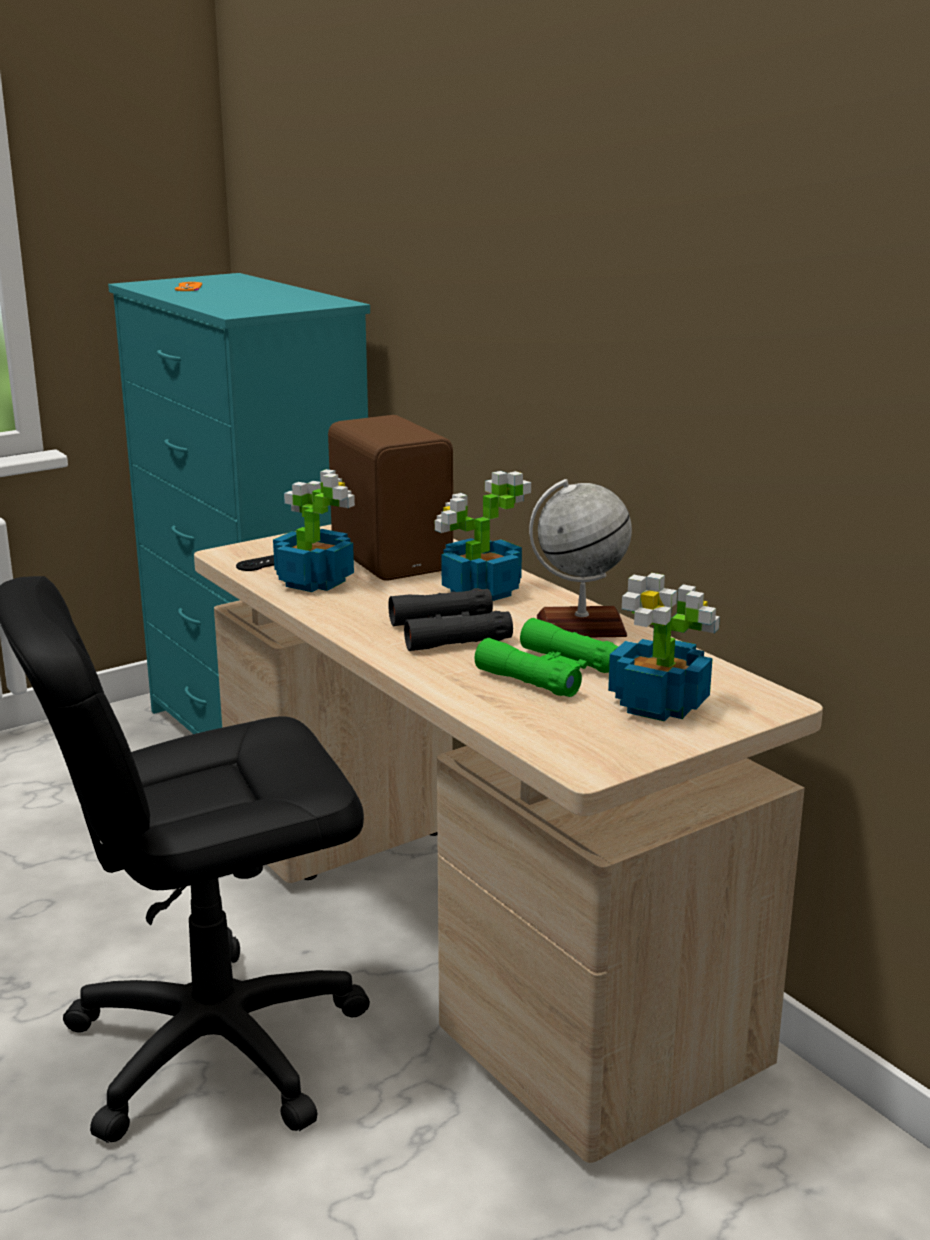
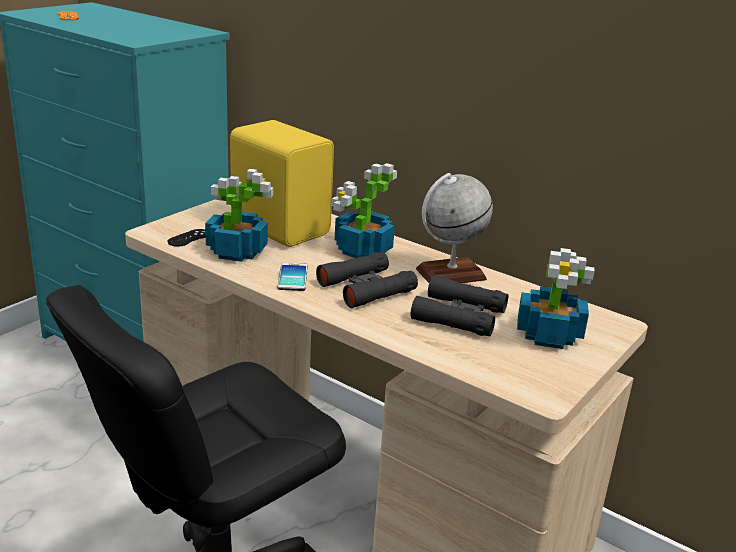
camera: 20 degrees left, 5 degrees up
(362, 613) = (292, 277): none -> phone
(393, 559) = (281, 227): brown speaker -> yellow speaker
(550, 672) = (459, 315): green binoculars -> black binoculars

